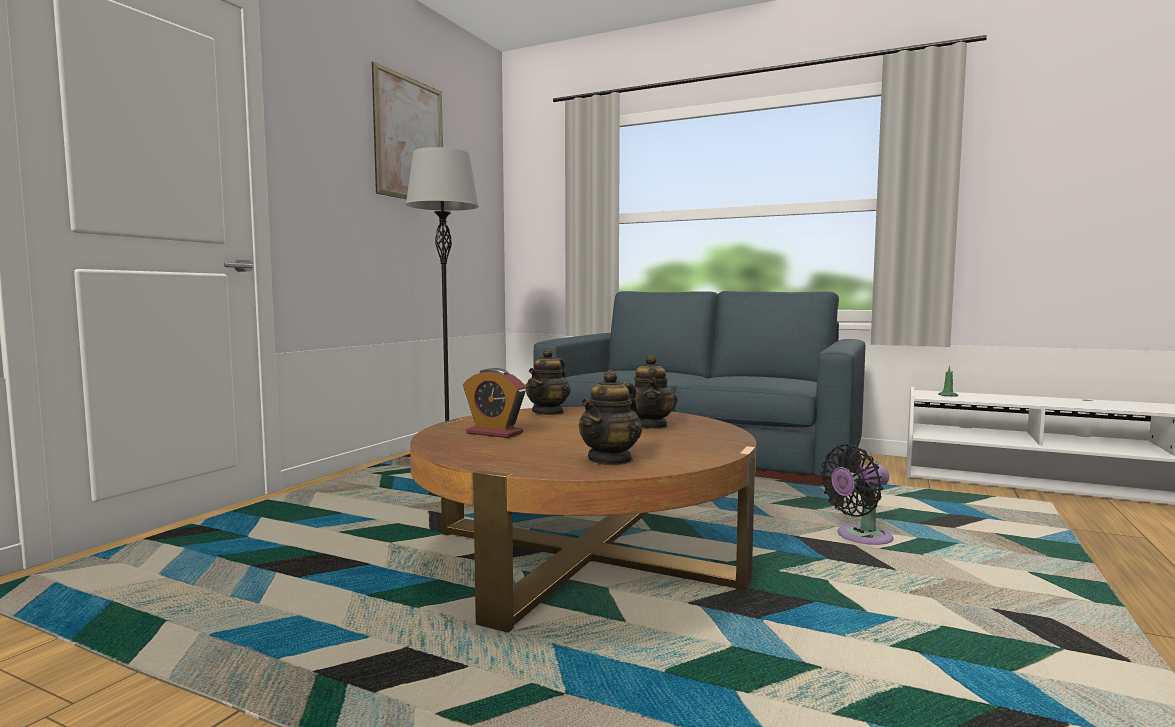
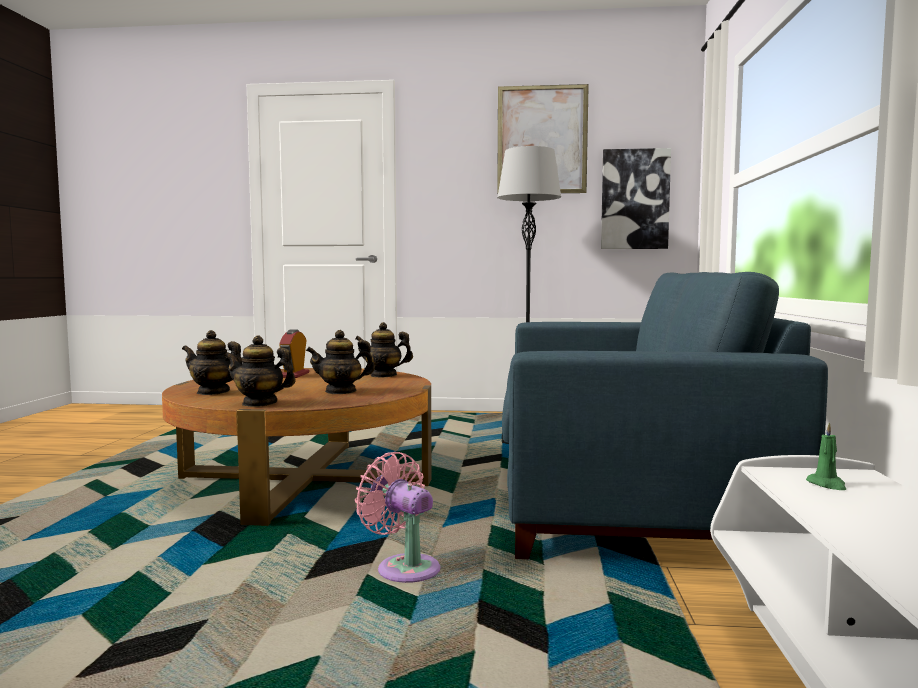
camera: 70 degrees right, 0 degrees up
(472, 219) = (634, 199): none -> picture
(712, 446) = (260, 403): none -> teapot
(859, 538) = (404, 568): black fan -> pink fan

